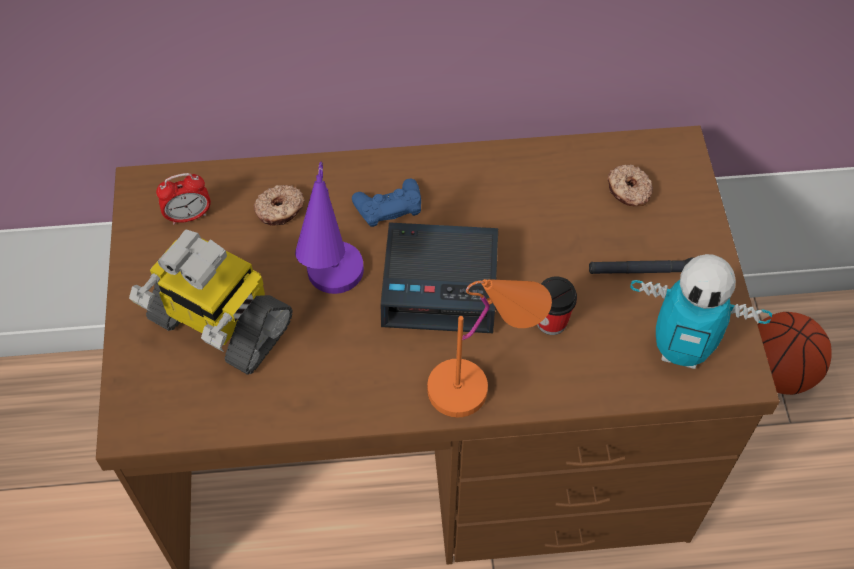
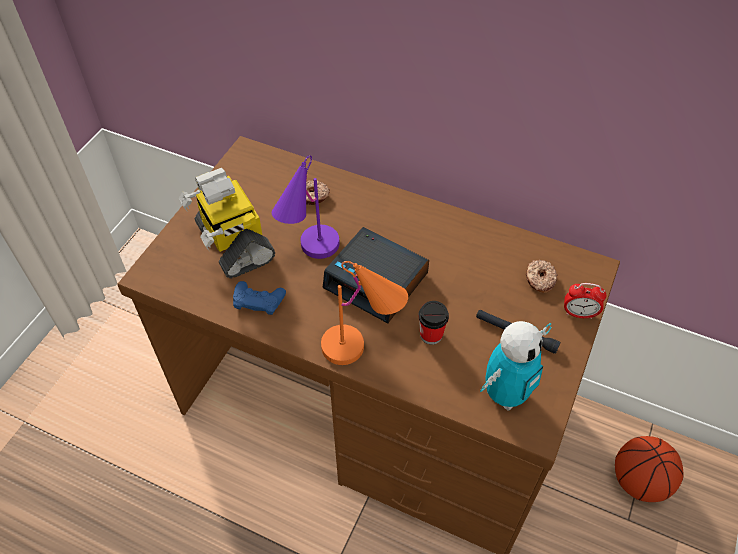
camera: 30 degrees right, 5 degrees down
(189, 216) = (259, 178): alarm clock -> alarm clock (579, 314)
(388, 206) = (377, 222): blue game controller -> blue game controller (258, 300)
(681, 350) = (506, 394): toy robot -> toy robot turned 90 degrees counterclockwise

